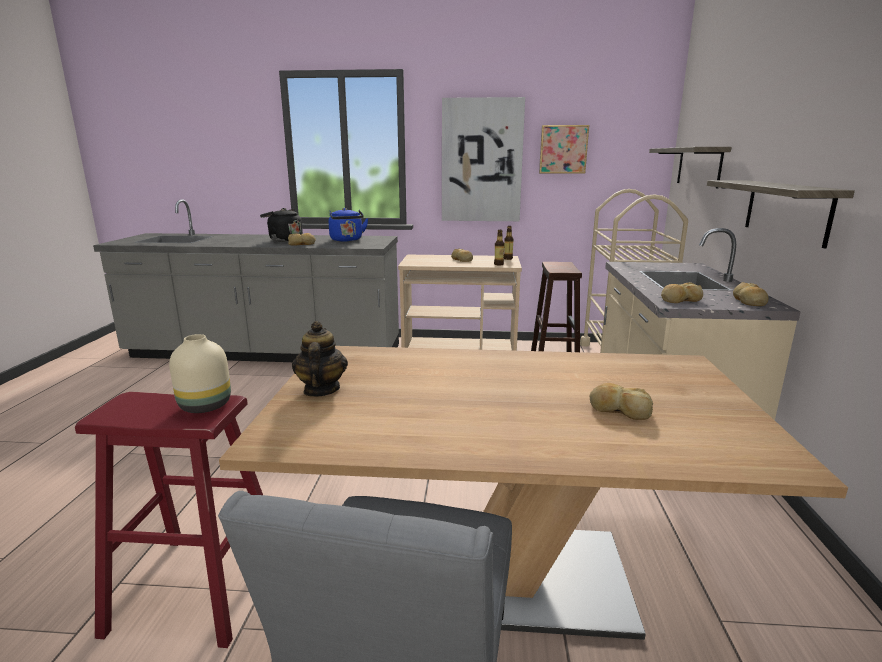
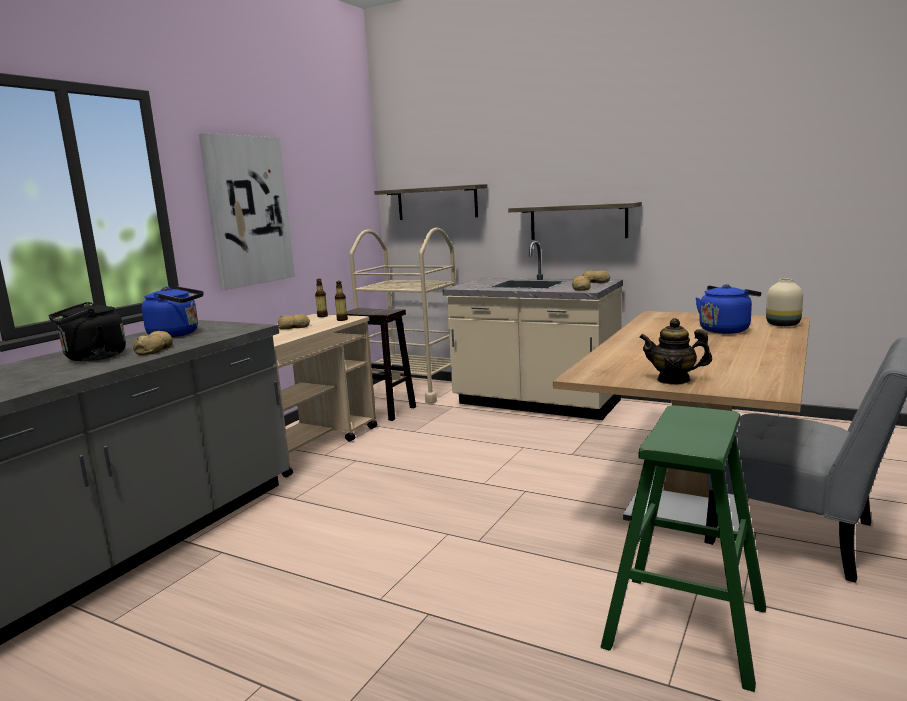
camera: 65 degrees left, 5 degrees down
(197, 587) = (686, 627): red stool -> green stool
(204, 406) = (690, 415): beige vase -> beige vase (782, 325)
(563, 149) = (311, 194): picture -> none
(619, 410) = (725, 330): bread -> blue kettle

